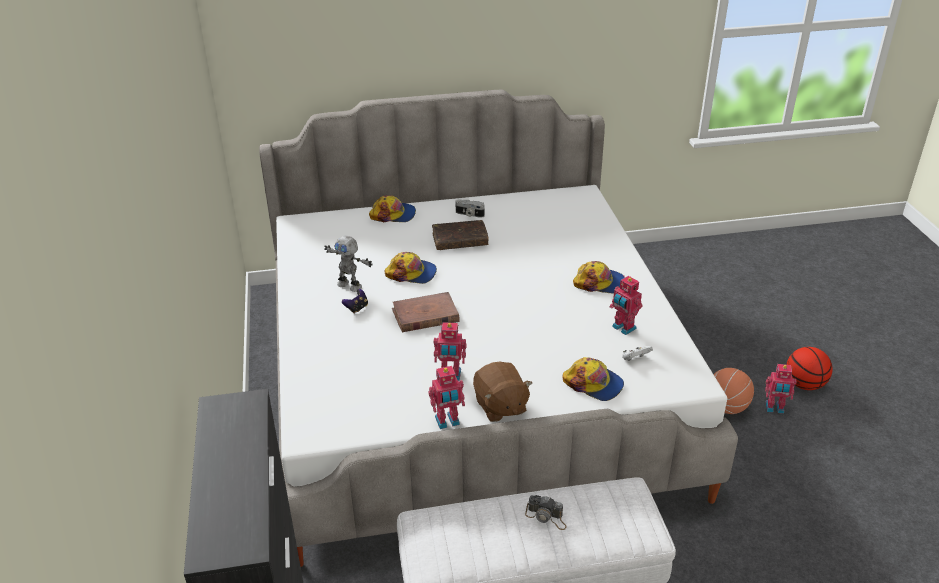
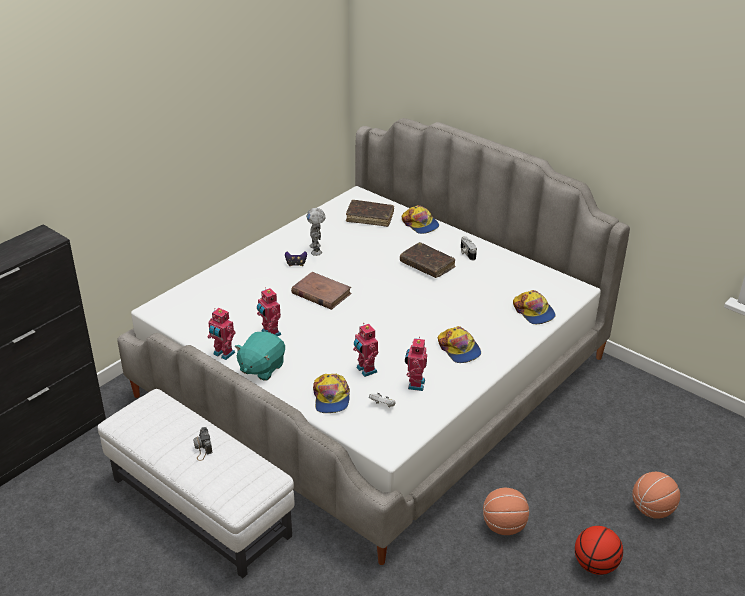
camera: 50 degrees right, 0 degrees up
(342, 233) = (370, 217): none -> brown book
(411, 273) = (361, 265): cap -> cap (534, 312)
(500, 406) = (261, 368): brown plush toy -> turquoise plush toy
(769, 326) = (652, 510): none -> basketball
(774, 408) = (537, 557): toy robot -> toy robot (365, 370)

